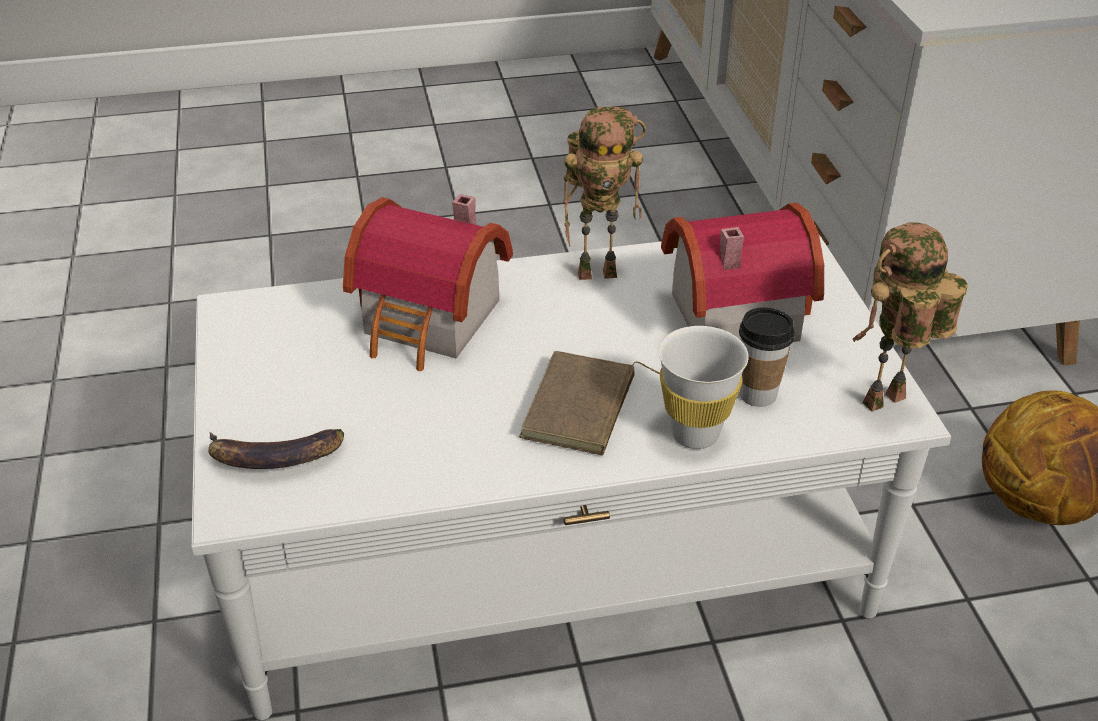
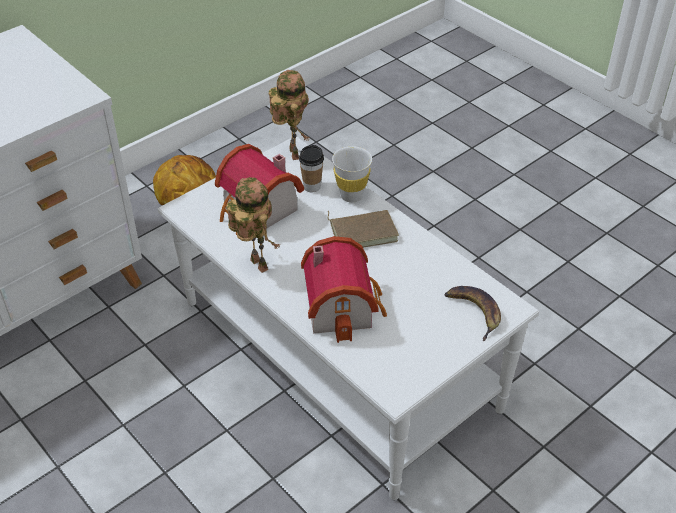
camera: 120 degrees left, 5 degrees up
(885, 405) = (291, 153): toy robot -> toy robot turned 135 degrees counterclockwise

